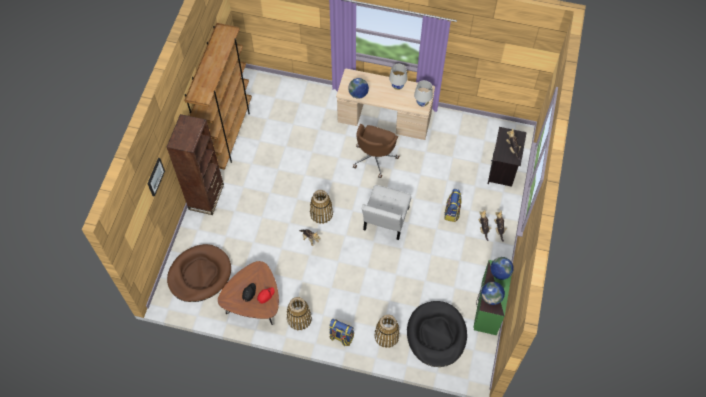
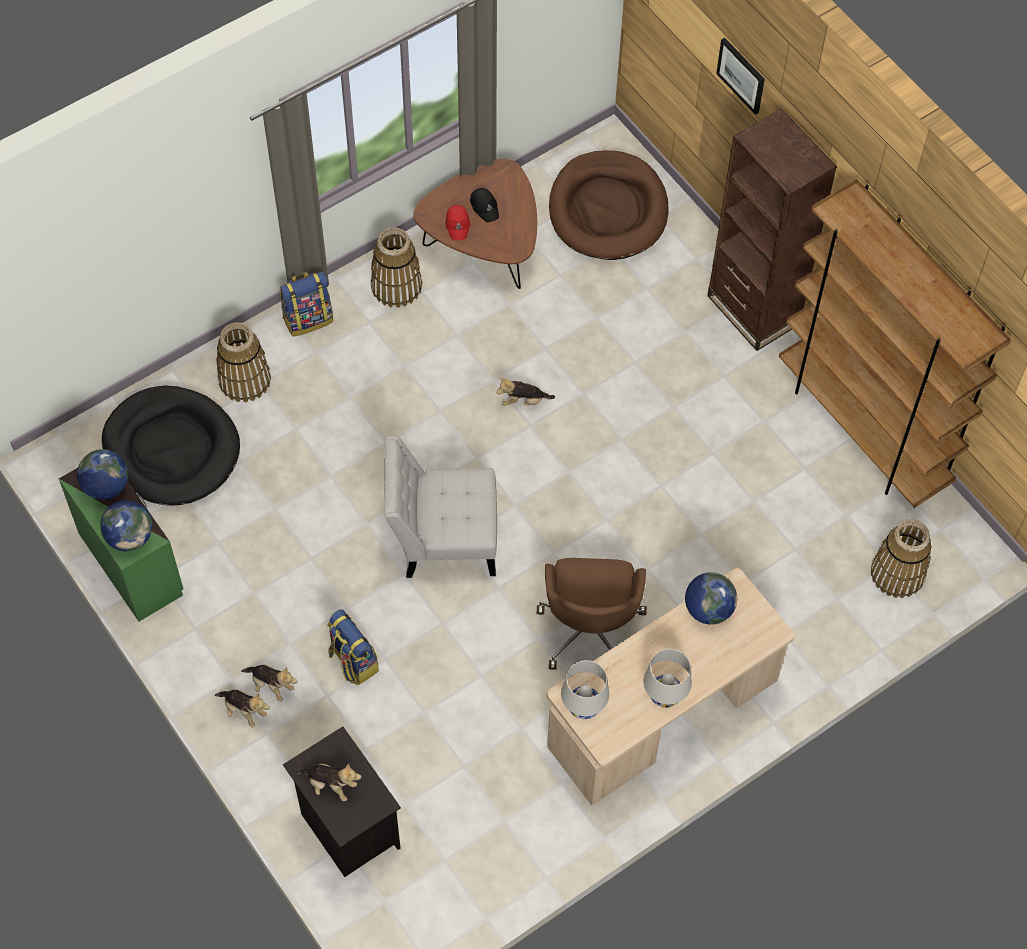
camera: 130 degrees right, 0 degrees up
(321, 213) = (555, 453): basket -> basket (897, 573)
(375, 157) = (590, 628): brown office chair -> brown office chair turned 150 degrees counterclockwise
(385, 221) = (443, 538): white chair -> white chair turned 60 degrees counterclockwise

